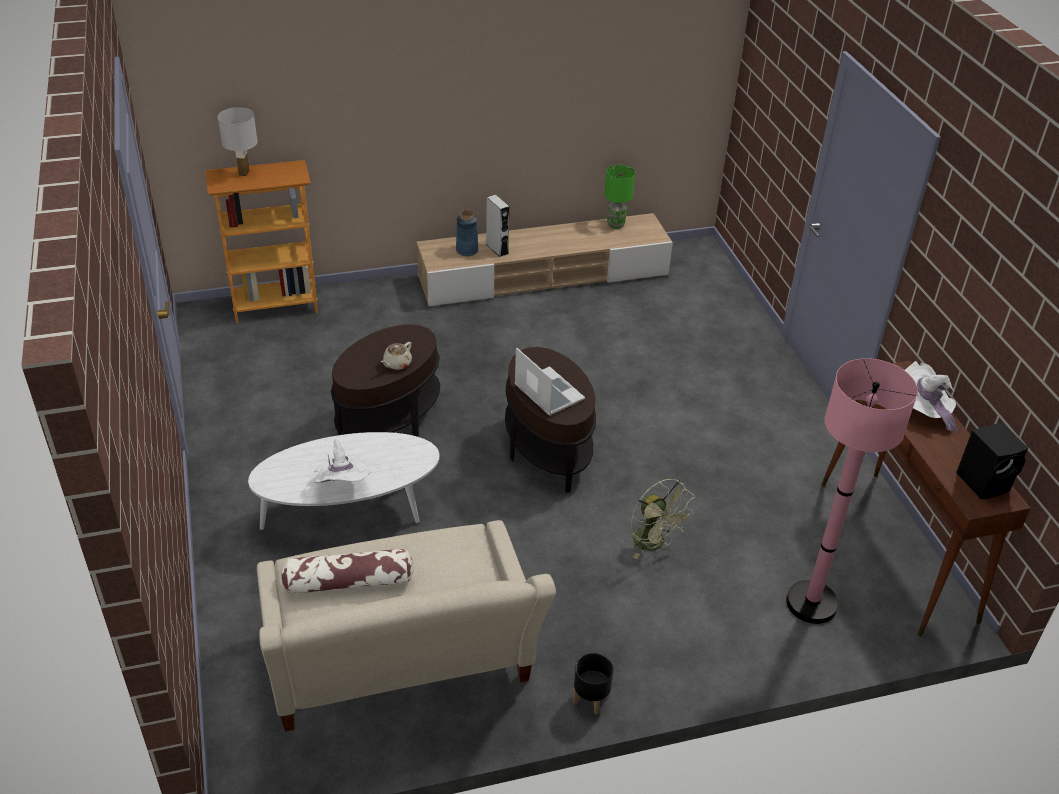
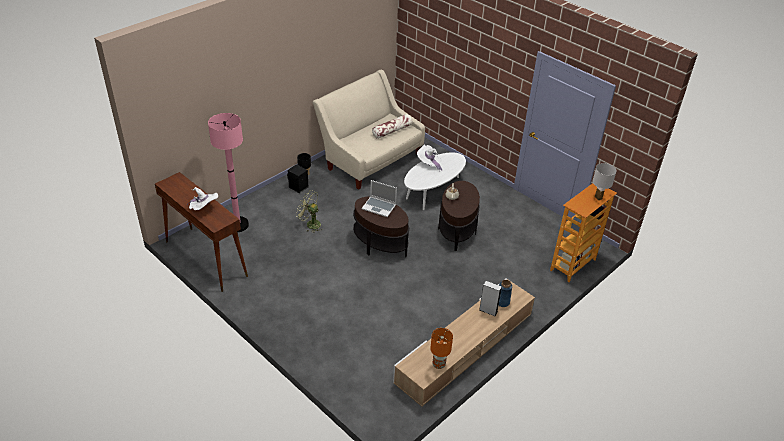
camera: 150 degrees right, 0 degrees up
(616, 224) = (439, 365): green table lamp -> orange table lamp
(984, 482) = (174, 187): black speaker -> black speaker (298, 187)

